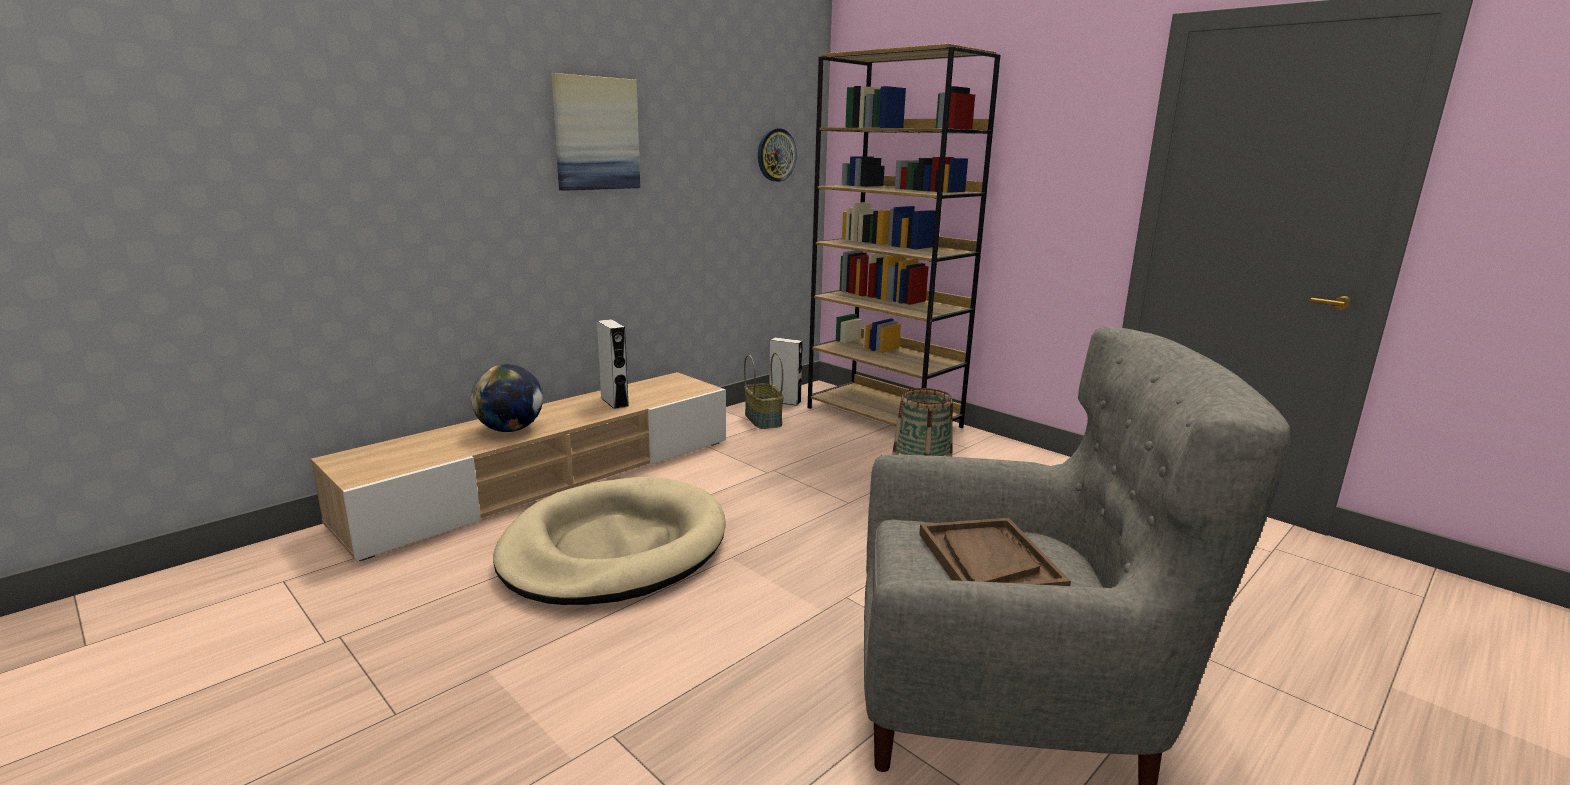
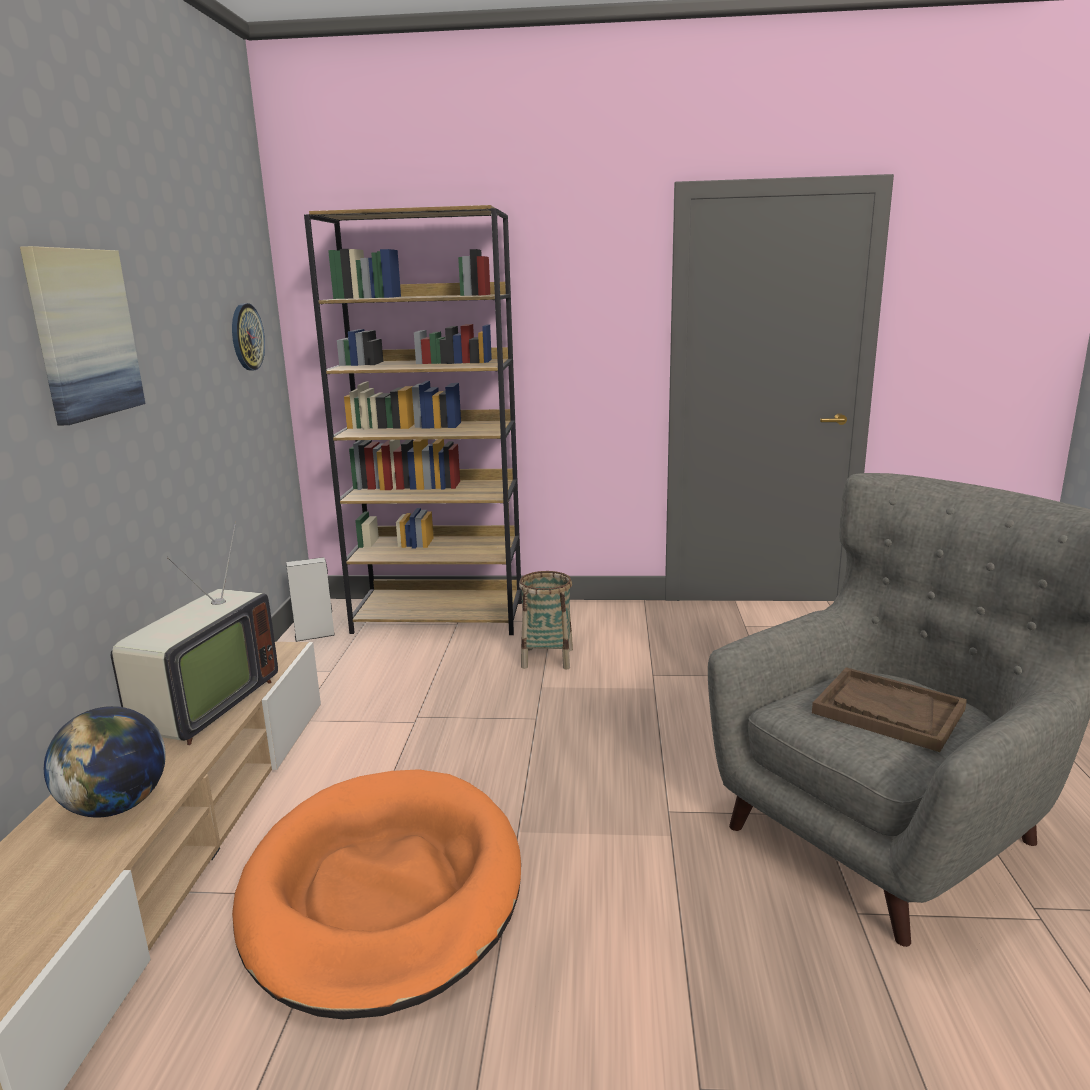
camera: 40 degrees left, 0 degrees up
(614, 402) = (202, 708): grey speaker -> television
(614, 548) = (383, 892): beige dog bed -> orange dog bed
(764, 420) = (323, 664): basket -> none

